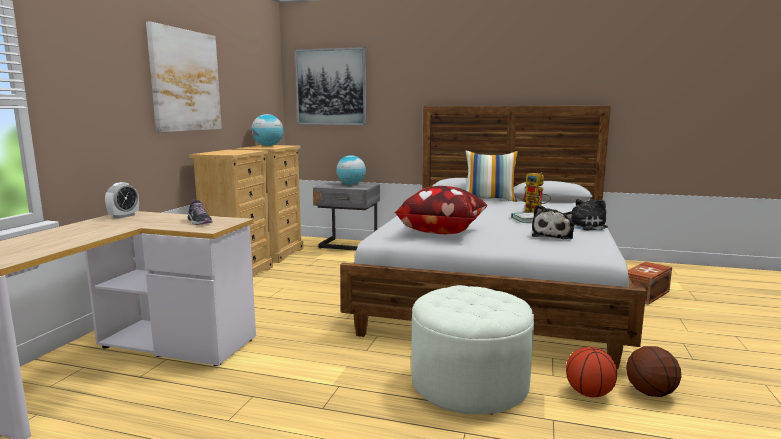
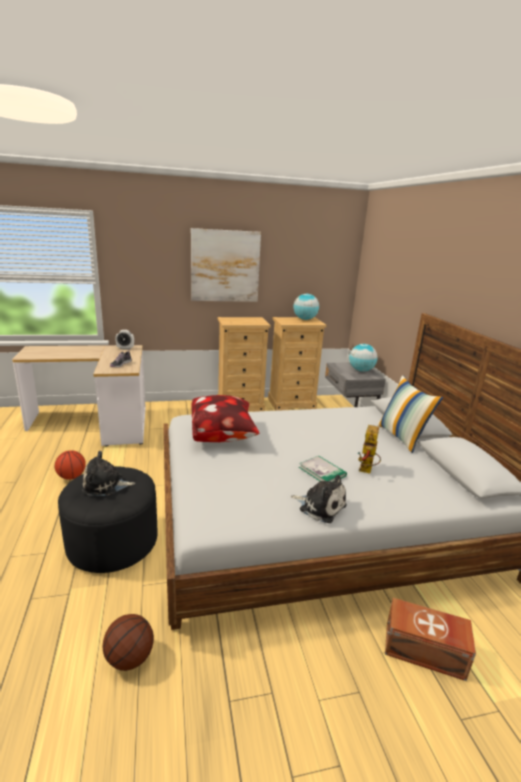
camera: 60 degrees right, 10 degrees up
(331, 87) = (379, 275): picture -> none
(469, 383) = (113, 541): white ottoman -> black ottoman
(553, 235) = (256, 490): plush toy -> plush toy (106, 485)
(589, 393) = (116, 612): basketball -> basketball (71, 477)

